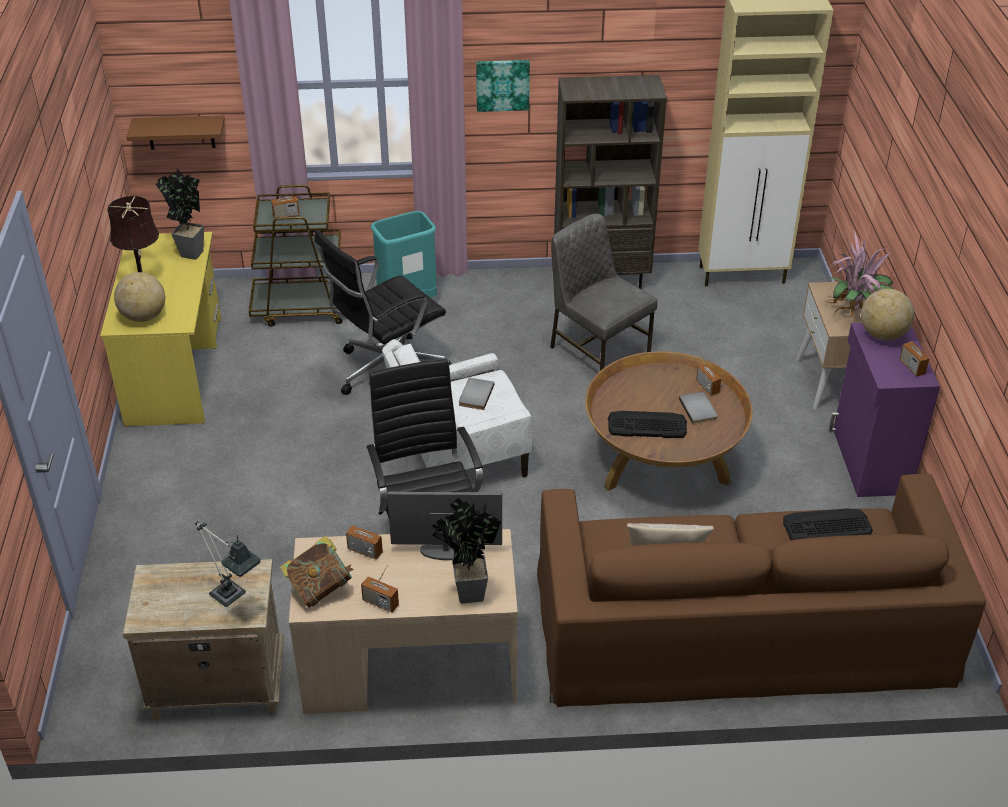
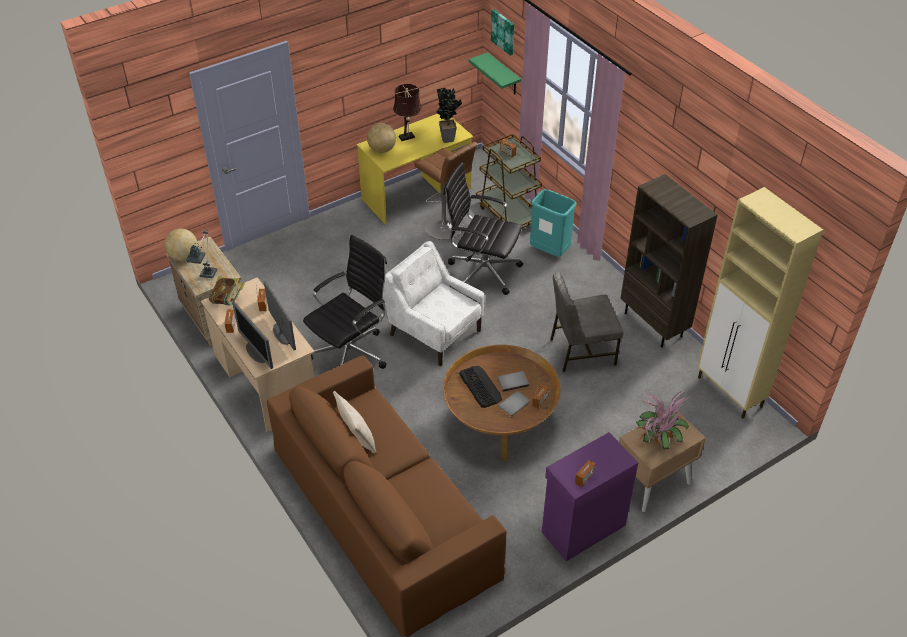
camera: 60 degrees right, 5 degrees up
(180, 132) = (503, 75): brown shelf -> green shelf
(273, 371) = (446, 228): none -> brown stool
(465, 592) = (256, 353): potted plant -> monitor
(475, 395) = (447, 302): grey book -> grey book (512, 381)
(502, 84) = (641, 157): picture -> picture (503, 32)
(598, 350) = (581, 351): grey chair -> grey chair turned 120 degrees counterclockwise
(826, 526) = (444, 501): keyboard -> none
(882, 335) = (608, 452): globe -> globe (183, 257)

